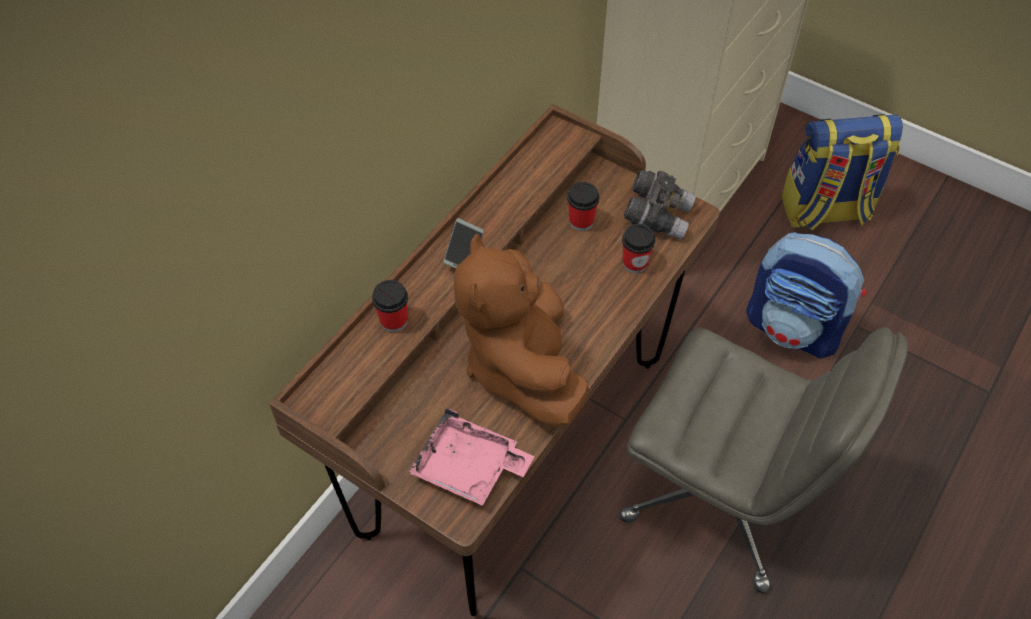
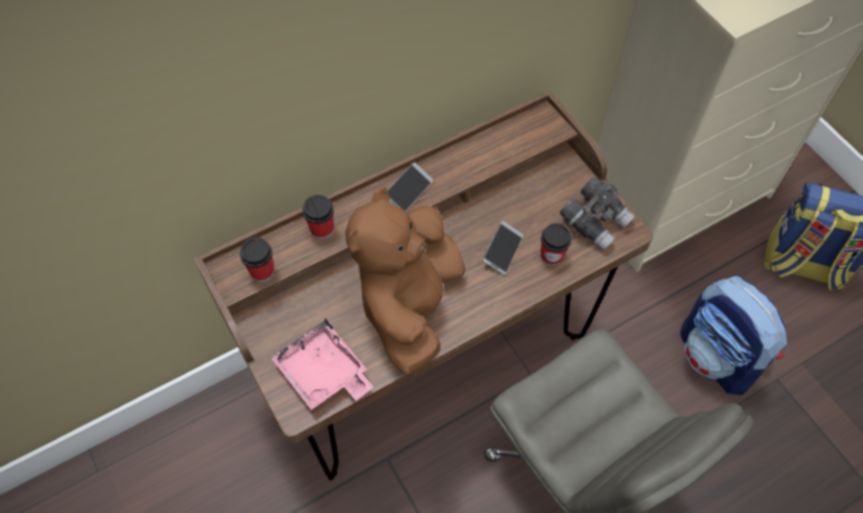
camera: 25 degrees right, 5 degrees up
(581, 221) = (526, 202): cup -> cup (262, 271)
(584, 276) = (502, 250): none -> phone

